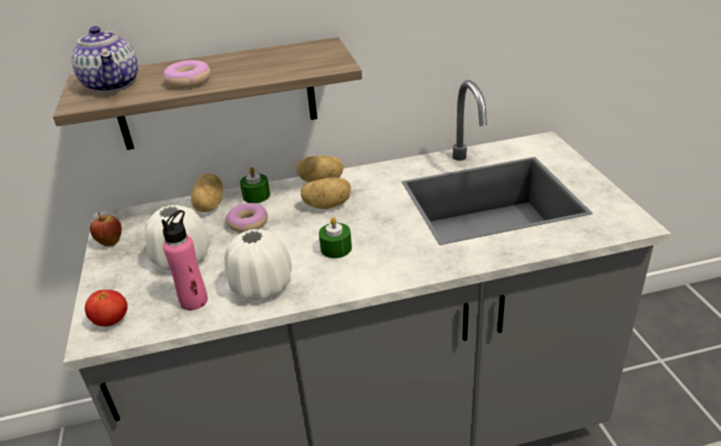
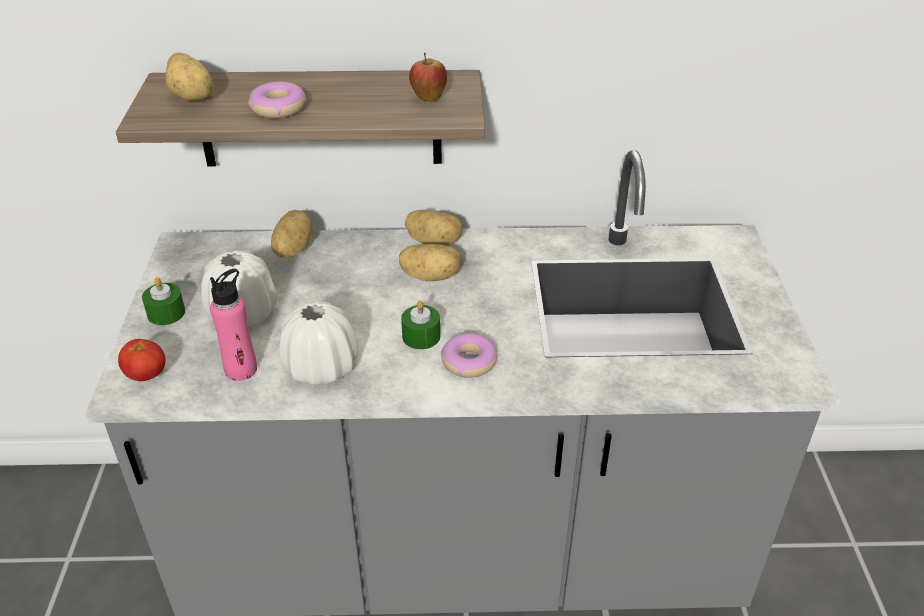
camera: 10 degrees right, 5 degrees up
(110, 243) = (170, 276): apple -> apple (428, 98)
(112, 84) = (192, 96): teapot -> potato
(248, 223) = (330, 281): donut -> donut (469, 362)
(256, 196) = (351, 246): green candle -> green candle (166, 313)

